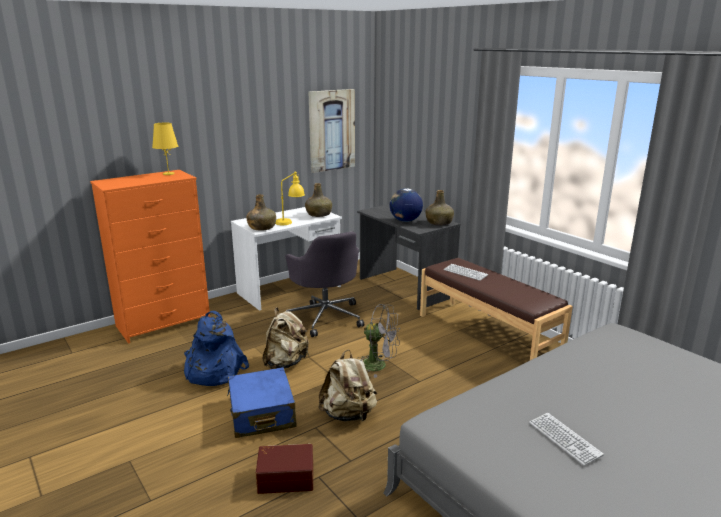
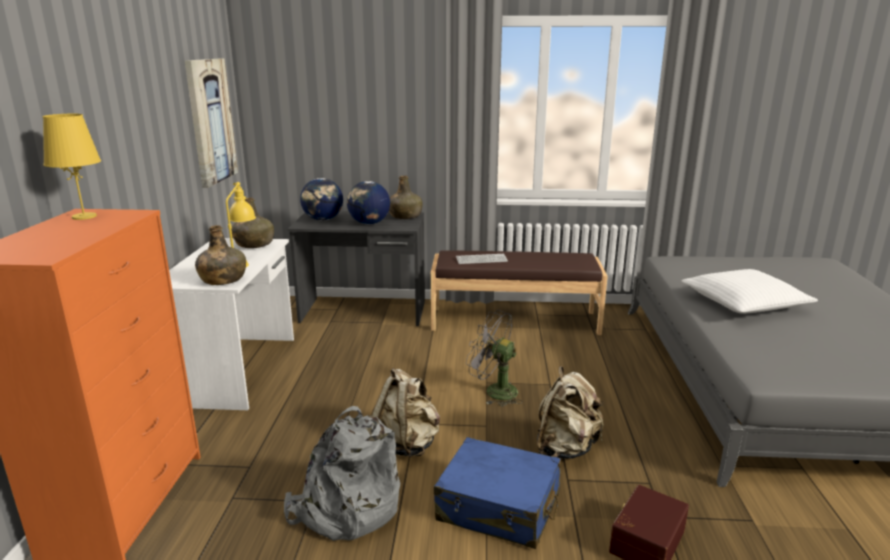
camera: 50 degrees left, 0 degrees up
(212, 371) = (346, 509): blue backpack -> grey backpack
(326, 317) = (346, 376): grey office chair -> none
(379, 365) = (494, 391): grey fan -> grey fan turned 120 degrees counterclockwise
(388, 211) = (323, 219): none -> globe
(564, 439) = (825, 338): keyboard -> none
(577, 385) = (743, 303): none -> white pillow

